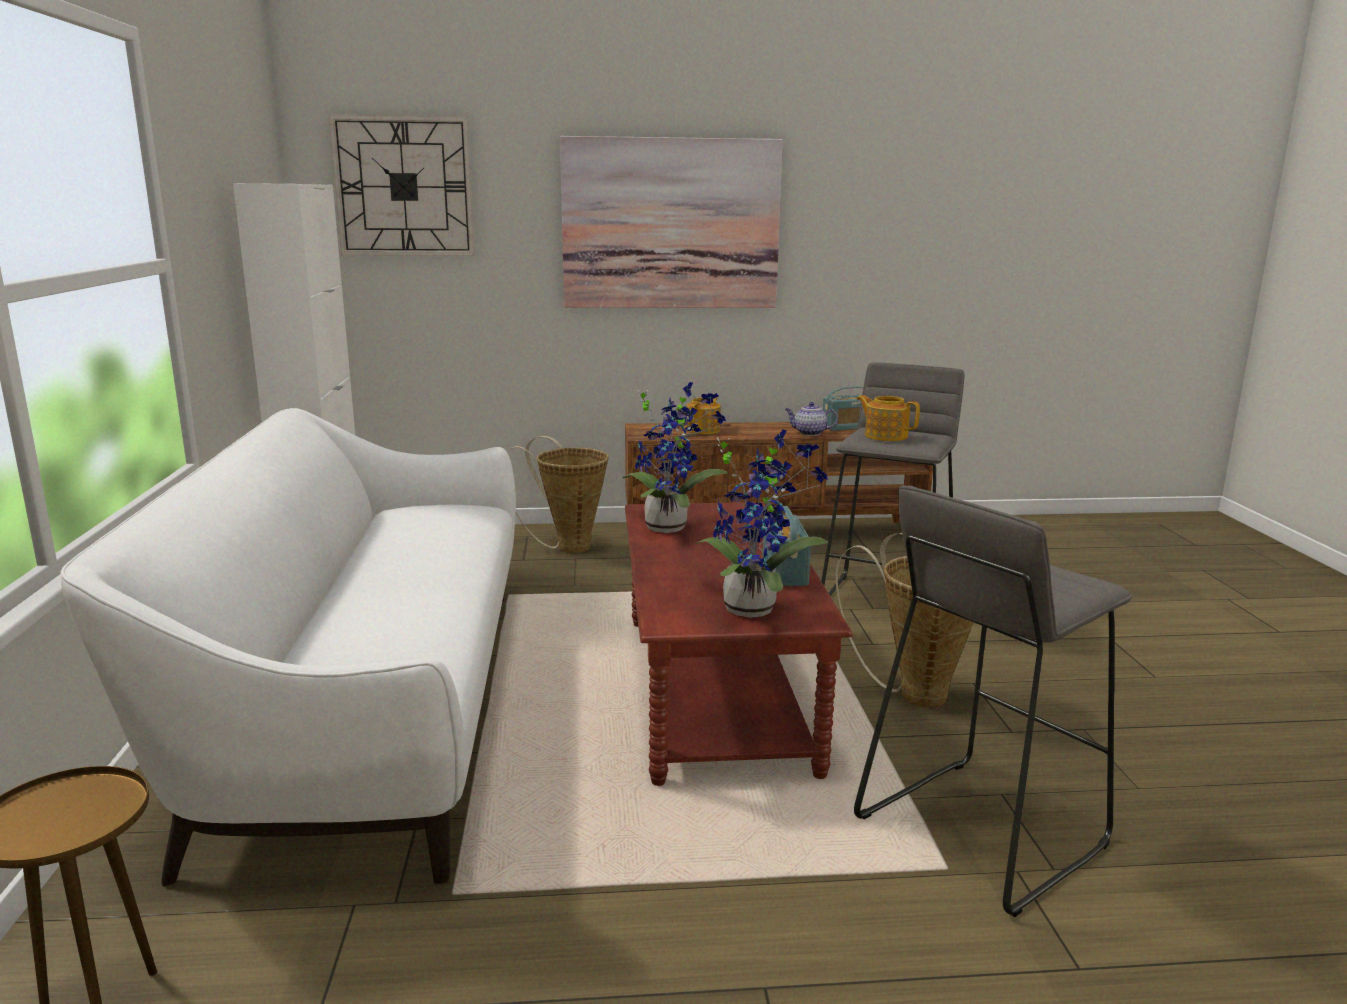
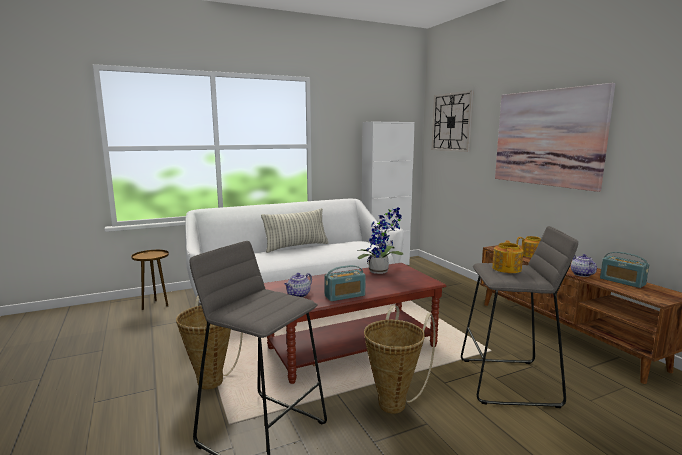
camera: 70 degrees right, 5 degrees down
(344, 572) = (296, 246): none -> pillow
(567, 547) = (461, 292): basket -> basket (213, 379)
(754, 607) = (298, 295): potted plant -> teapot

